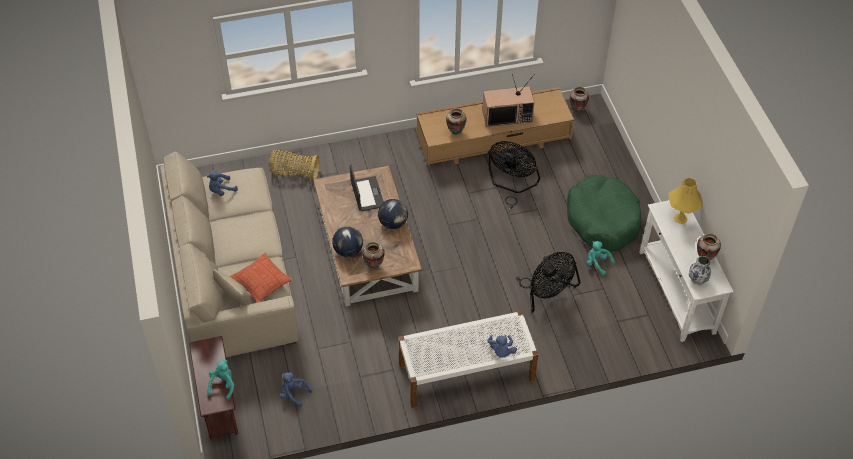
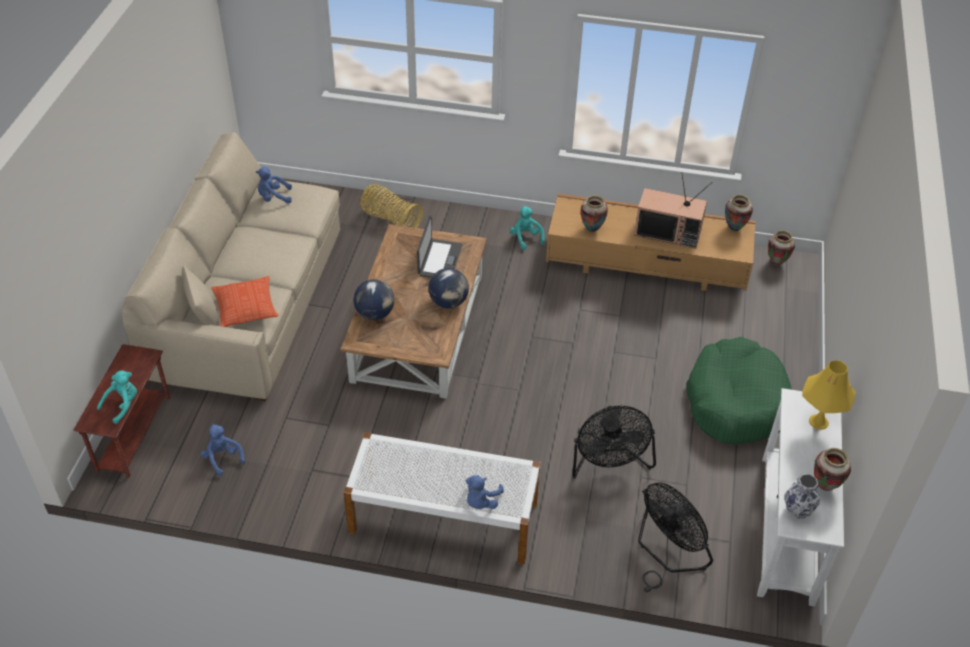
camera: 25 degrees right, 5 degrees down
(373, 266) = (393, 341): vase -> vase (734, 228)
(510, 185) = (638, 318): black fan -> black fan (664, 553)
(597, 263) = (696, 451): turquoise plush toy -> turquoise plush toy (526, 238)

